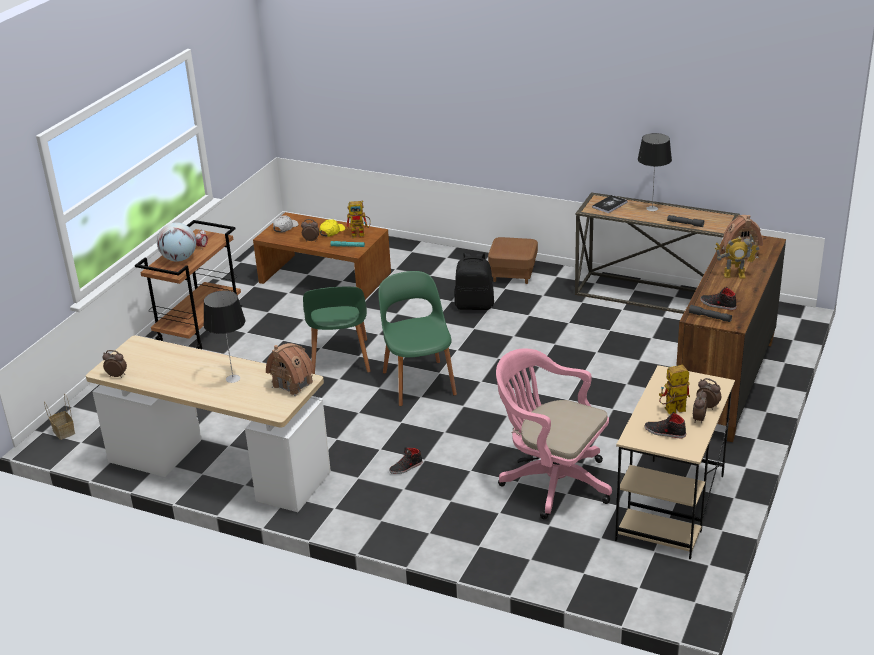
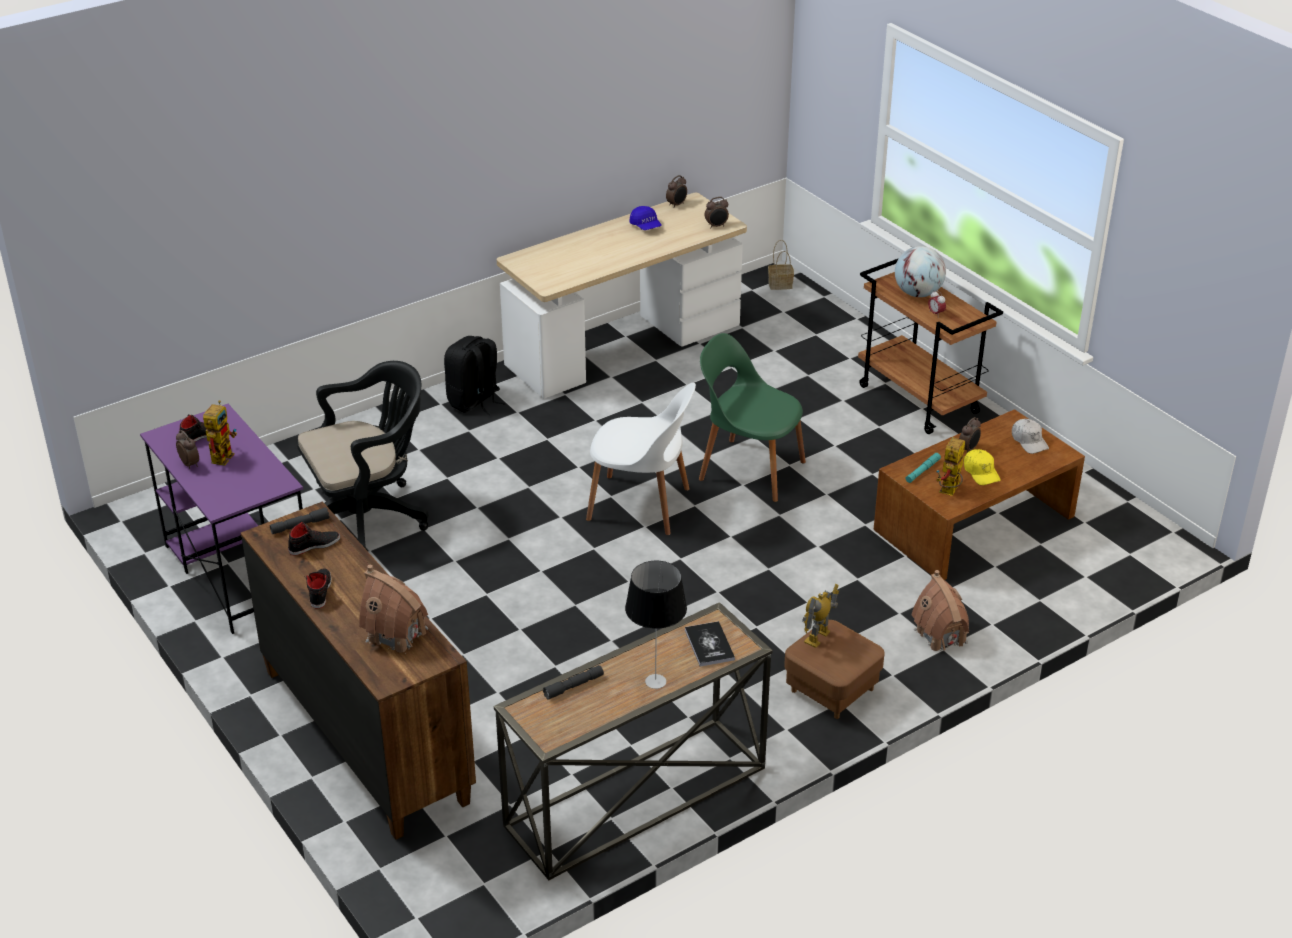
camera: 120 degrees right, 5 degrees up
(168, 375) = (645, 226): none -> blue cap
(232, 379) = (598, 253): table lamp -> none
(292, 384) = (549, 278): toy house -> toy house (940, 635)
(406, 467) = (499, 443): black shoe -> black shoe (320, 591)
(419, 382) = (641, 505): green chair -> white chair
(474, 305) = (775, 616): black backpack -> black backpack (474, 401)
(551, 481) = (369, 518): pink office chair -> black office chair
(670, 507) = (238, 571): beige desk -> purple desk
(708, 406) = (199, 480): alarm clock -> alarm clock (716, 226)
(734, 275) = (353, 596): toy robot -> toy robot (817, 637)

